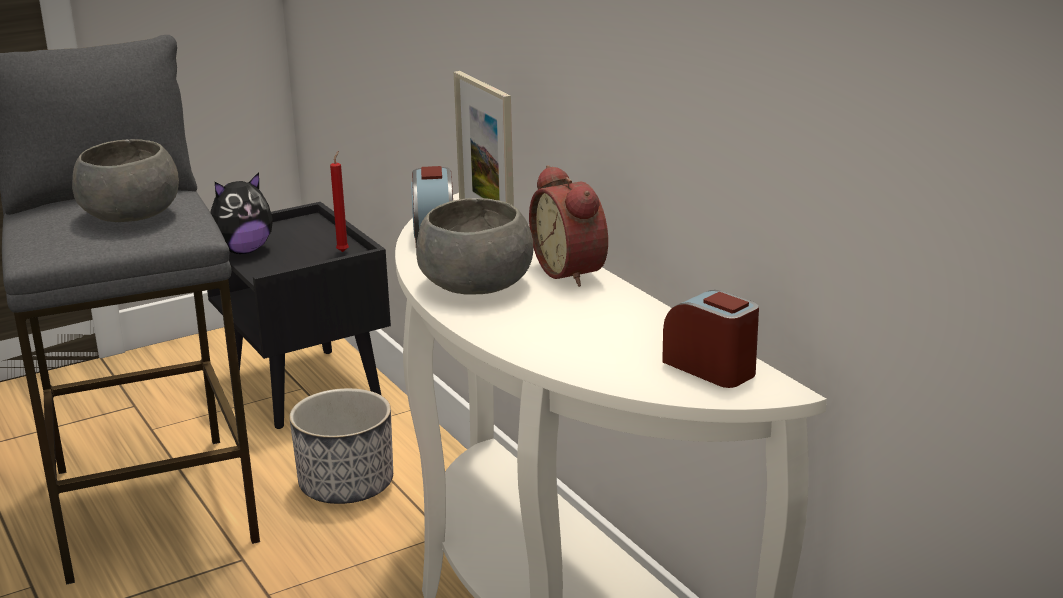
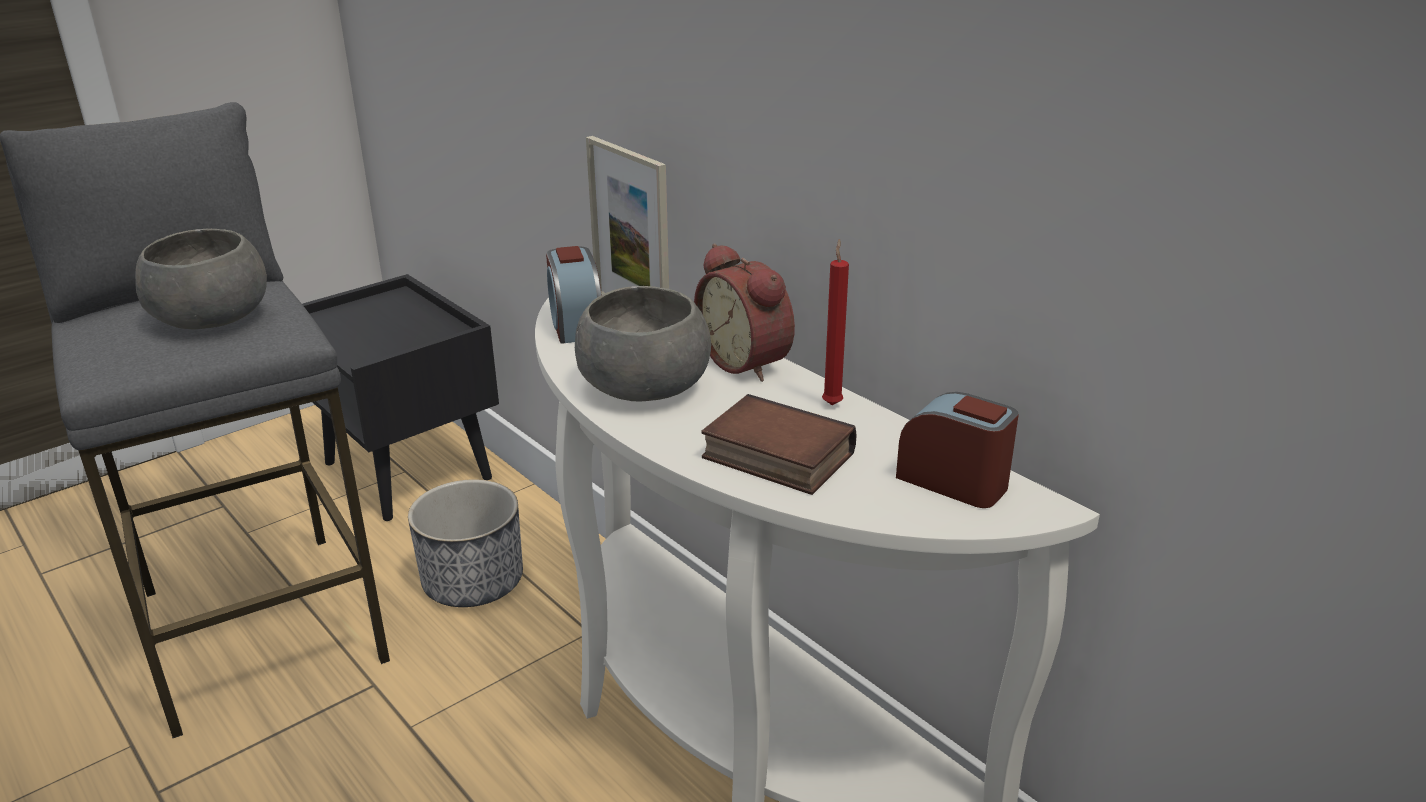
camera: 10 degrees left, 5 degrees up
(243, 250) = (332, 335): plush toy -> none
(343, 251) = (443, 329): red candle -> red candle (832, 403)
(565, 341) = (774, 457): none -> book

